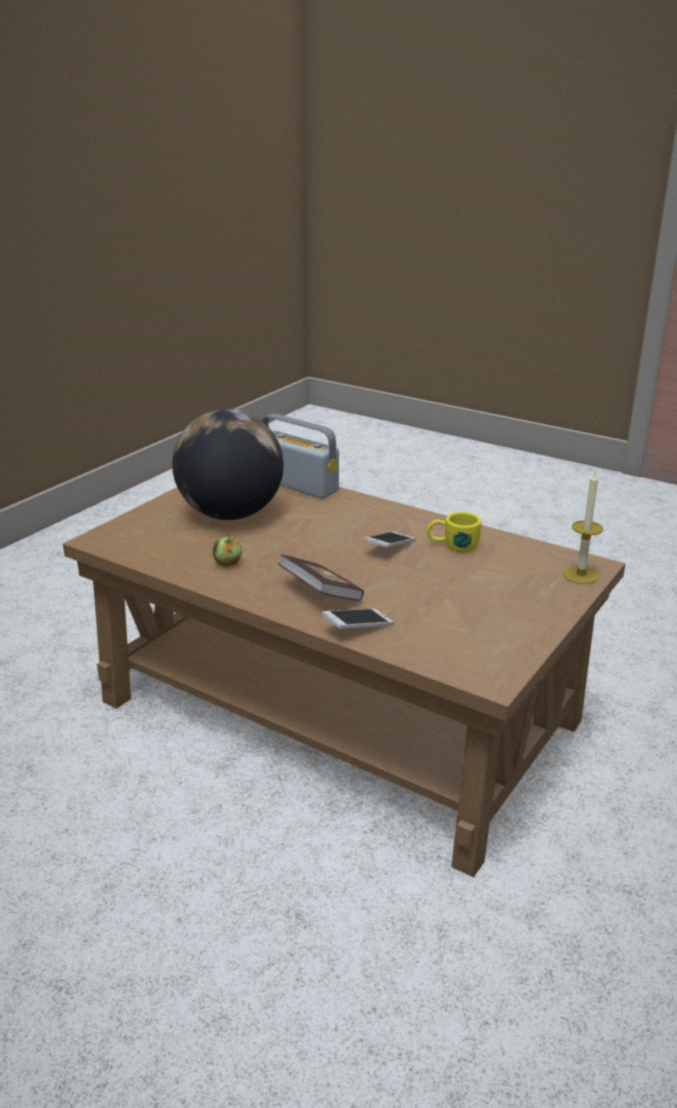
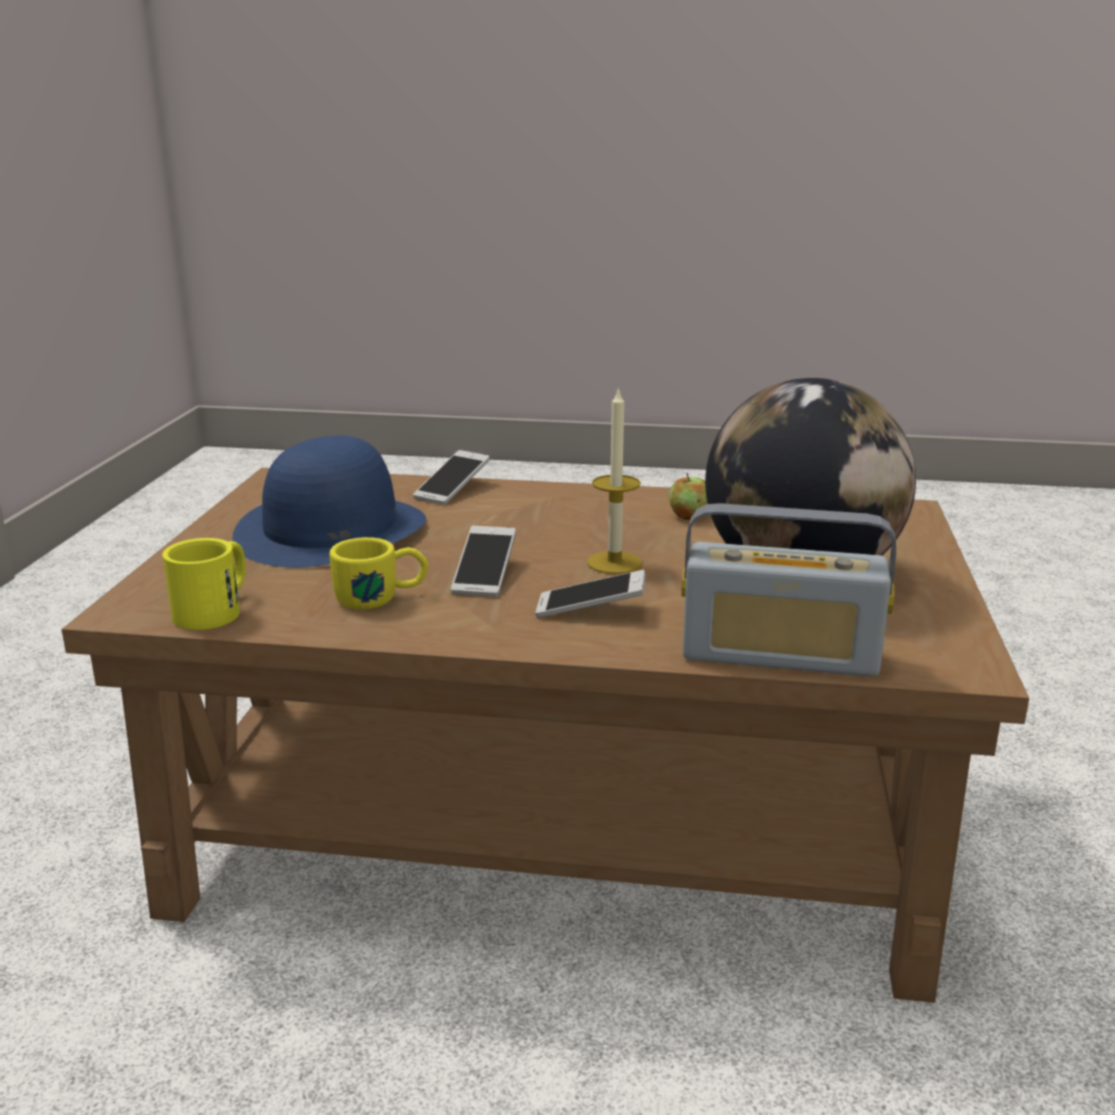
camera: 155 degrees right, 5 degrees down
(320, 594) = (528, 508): book -> none
(353, 518) = (590, 610): none -> phone
(465, 603) = (331, 530): none -> blue hat
(543, 556) = (216, 609): none -> yellow mug
(580, 575) = (153, 592): candle -> candle (614, 563)

